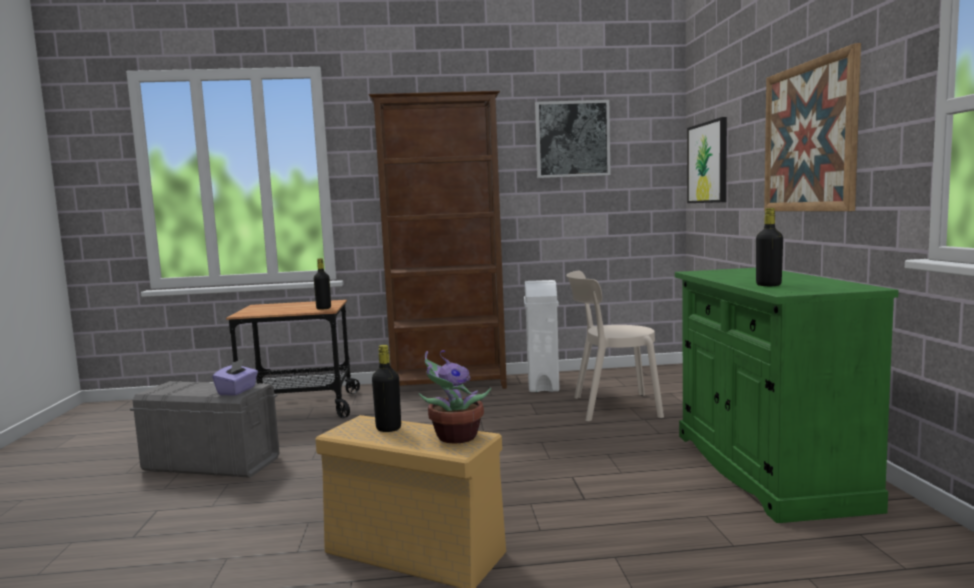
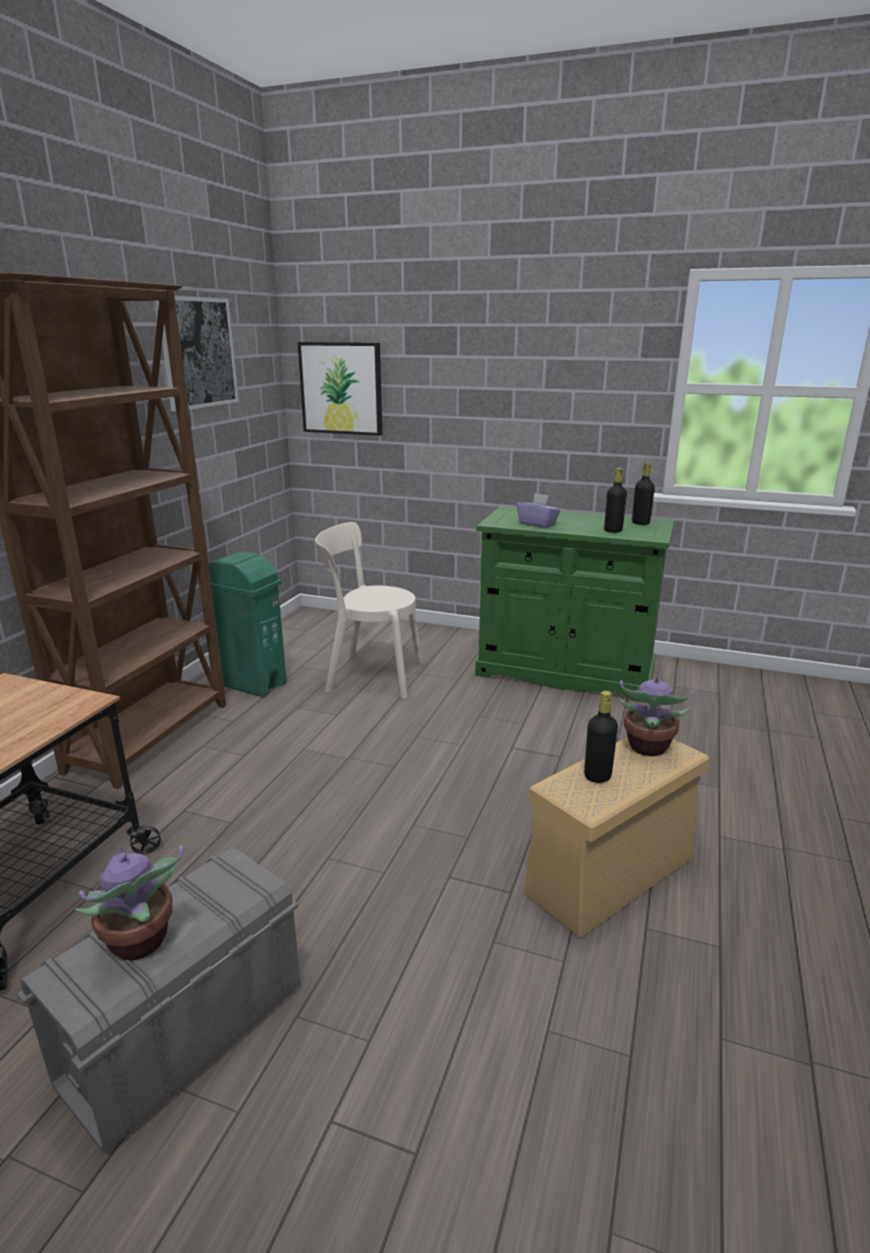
camera: 65 degrees left, 15 degrees up
(191, 388) = (140, 943): none -> potted plant
(237, 391) = (237, 885): purple tissue box -> purple tissue box (537, 524)
(323, 308) = (66, 701): black bottle -> black bottle (640, 523)
(543, 385) = (251, 683): white trash can -> green trash can
(611, 407) = (370, 676): beige chair -> beige chair turned 75 degrees clockwise
(809, 137) = (524, 386): picture -> none

